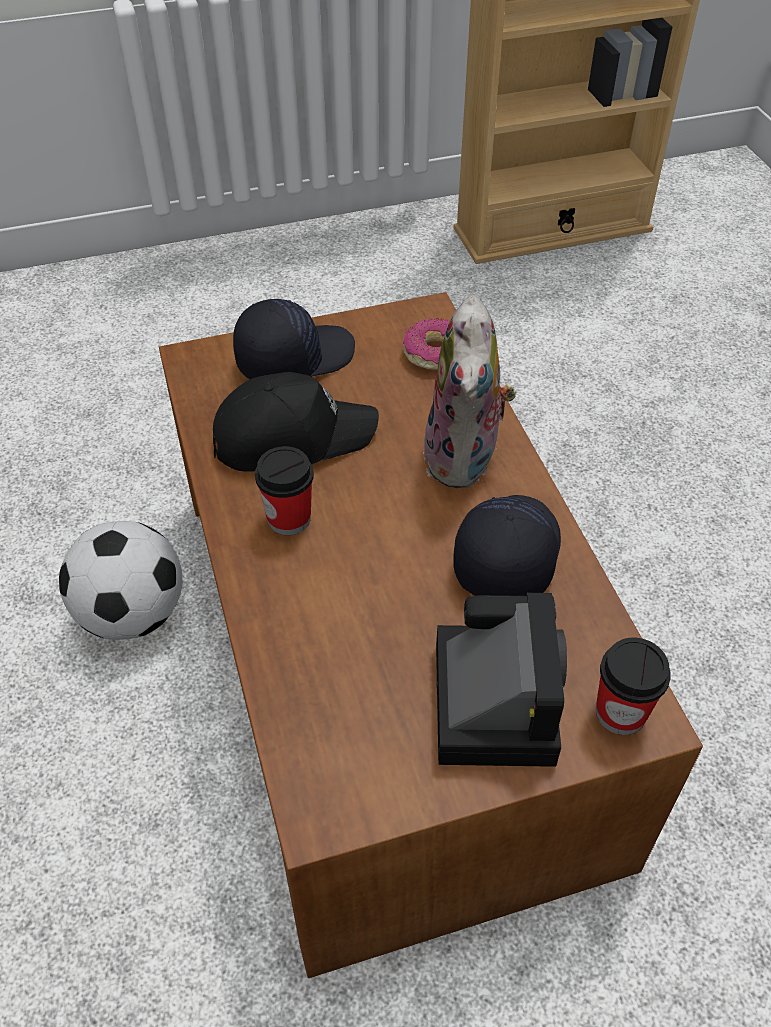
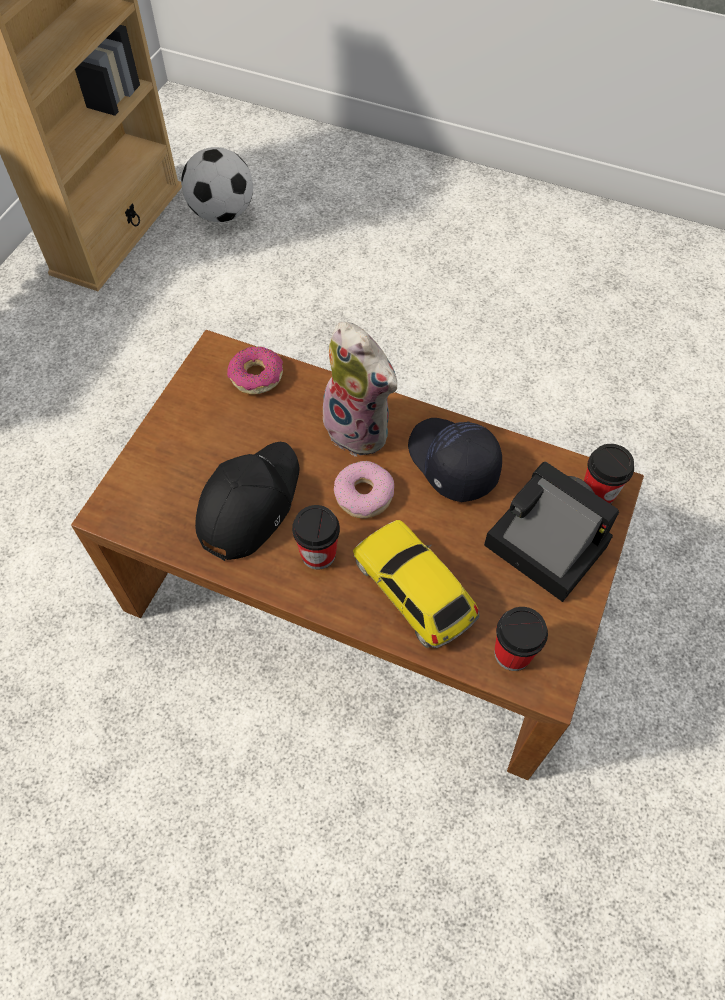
camera: 50 degrees left, 10 degrees up
(132, 615) = (186, 715): football -> football (222, 214)
(294, 358) = (175, 453): black cap -> none
(319, 620) = (414, 592): none -> toy car
(327, 754) = (512, 653): none -> cup
(391, 510) = (364, 495): none -> donut

